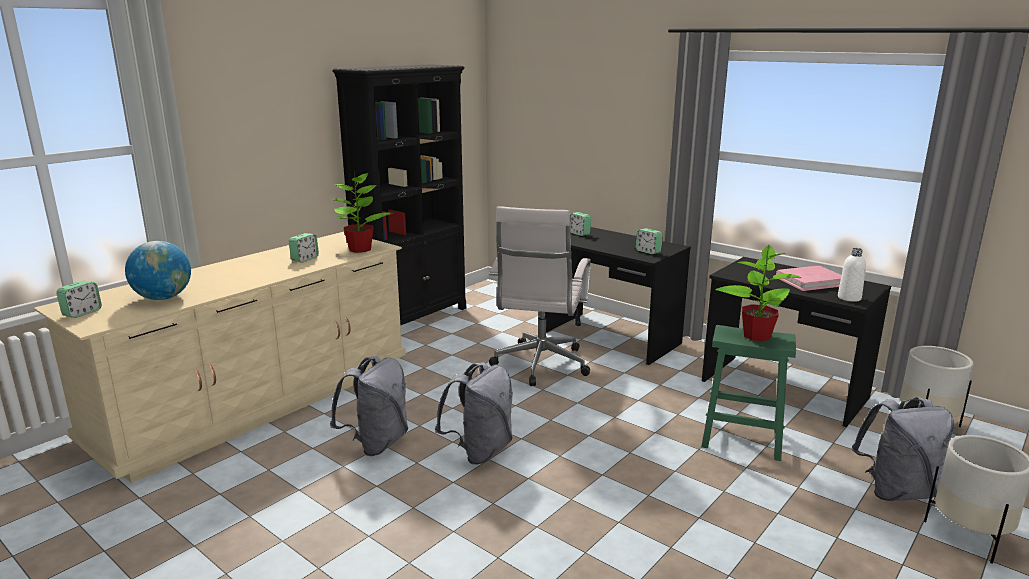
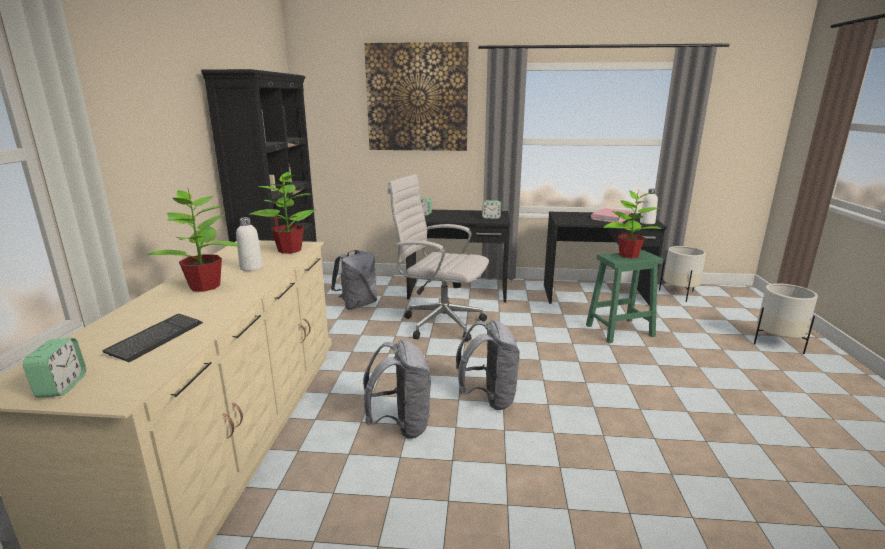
camera: 35 degrees left, 0 degrees up
(163, 298) = (156, 338): globe -> keyboard
(249, 268) = (204, 287): none -> potted plant
(305, 259) = (251, 268): alarm clock -> white bottle
(540, 366) = (439, 323): white office chair -> white office chair turned 135 degrees clockwise
(605, 90) = (417, 98): none -> picture
(896, 491) = (721, 333): grey backpack -> grey backpack (357, 305)

